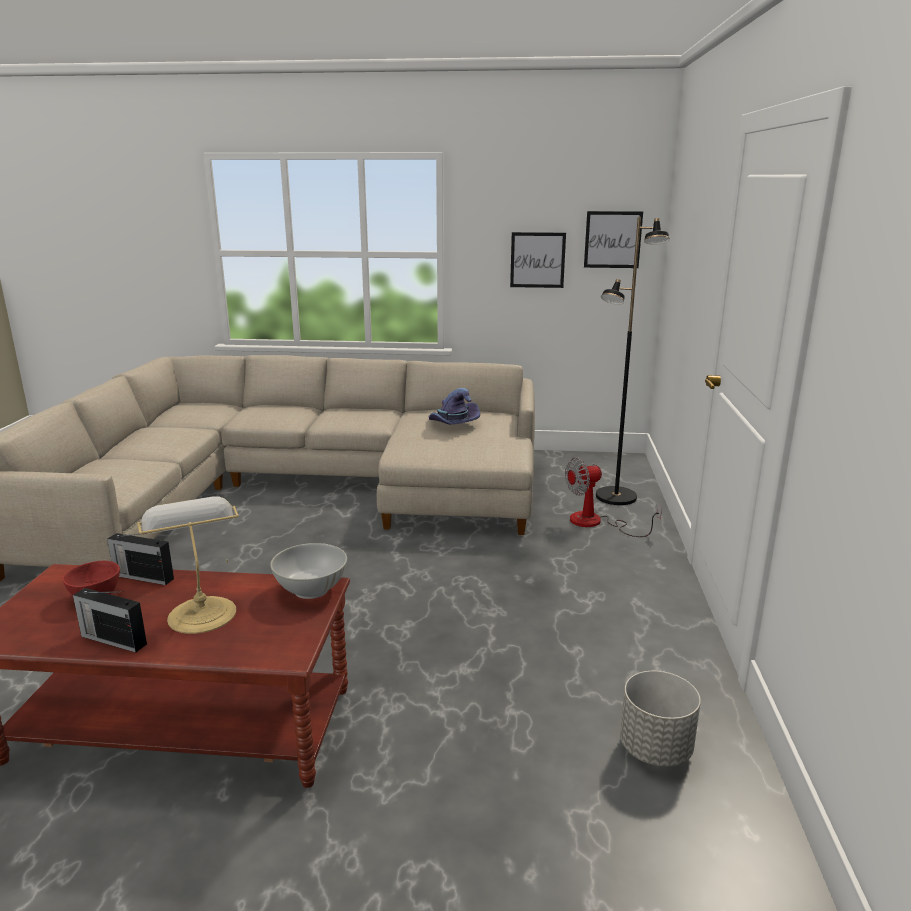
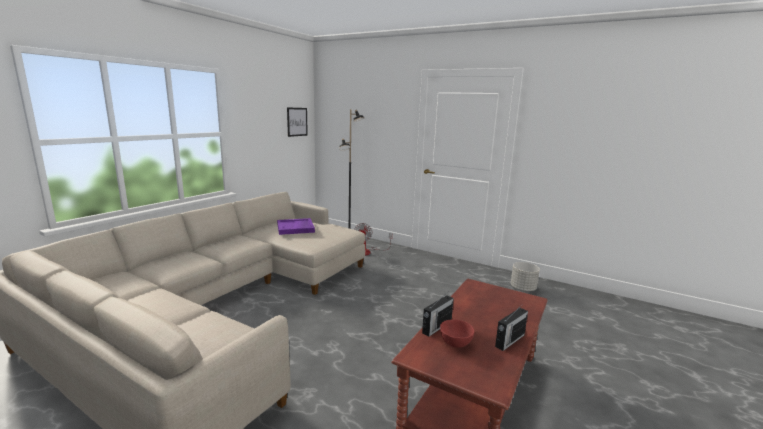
camera: 65 degrees left, 5 degrees down
(201, 613) = (488, 314): table lamp -> none
(310, 589) = (476, 287): white bowl -> none
(452, 424) = (296, 228): purple hat -> purple tray
(537, 260) = (269, 134): picture -> none

